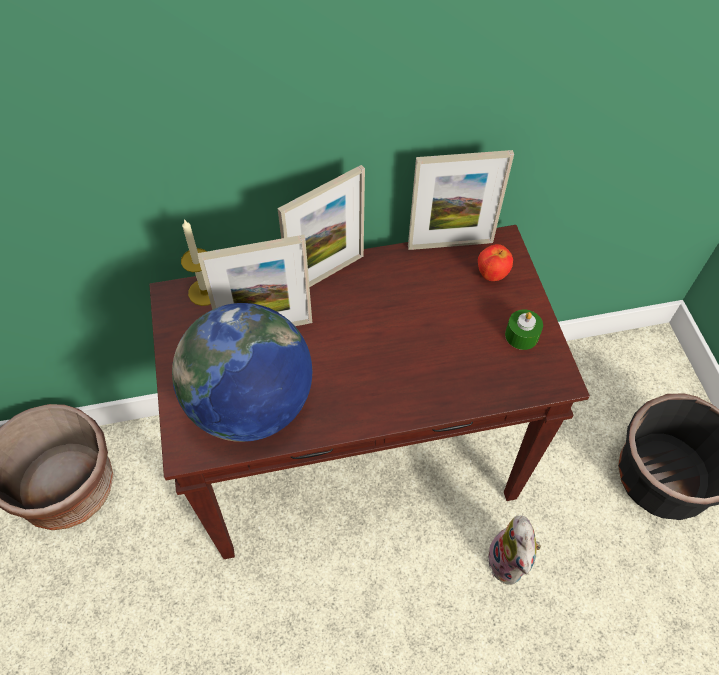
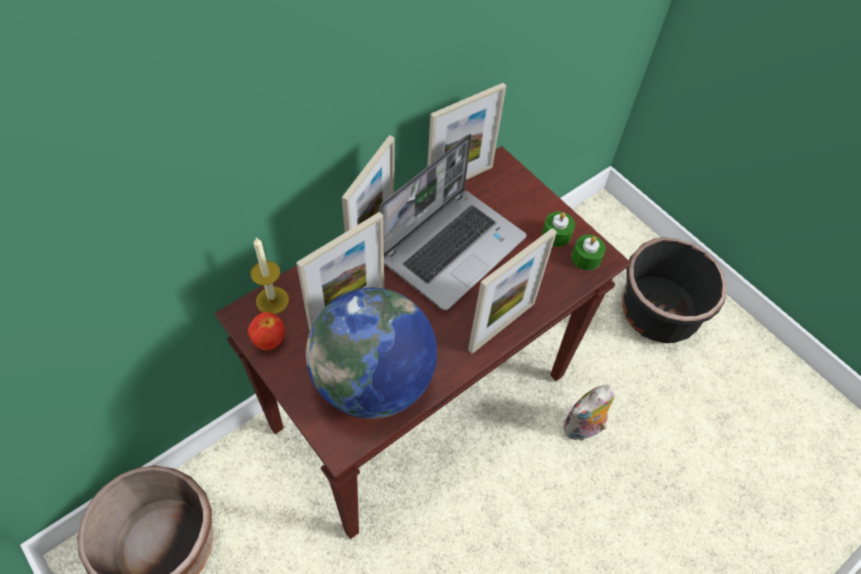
camera: 30 degrees left, 0 degrees up
(404, 307) = (453, 247): none -> laptop
(407, 405) = (501, 326): none -> picture frame
(492, 274) = (506, 194): apple -> apple (269, 340)
(509, 562) = (582, 429): plush toy -> plush toy turned 90 degrees clockwise
(540, 372) = (586, 258): none -> green candle

